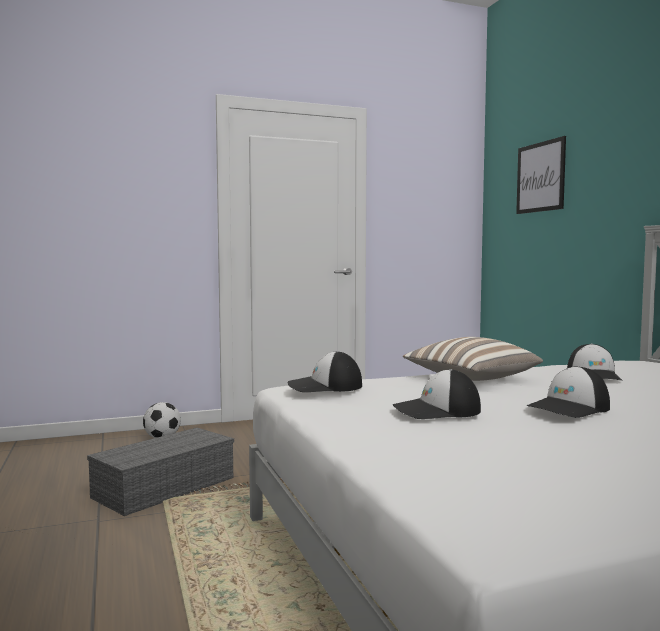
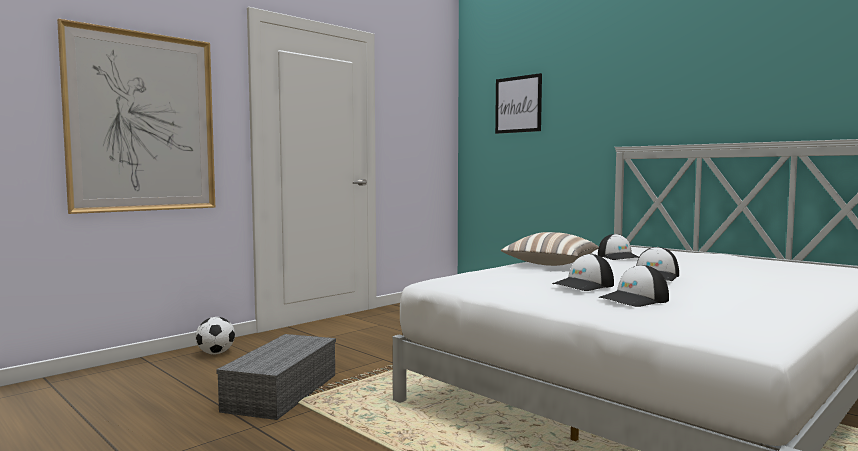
camera: 25 degrees left, 0 degrees up
(107, 214) = (142, 122): none -> picture
(324, 386) = (473, 277): cap -> cap (634, 300)

